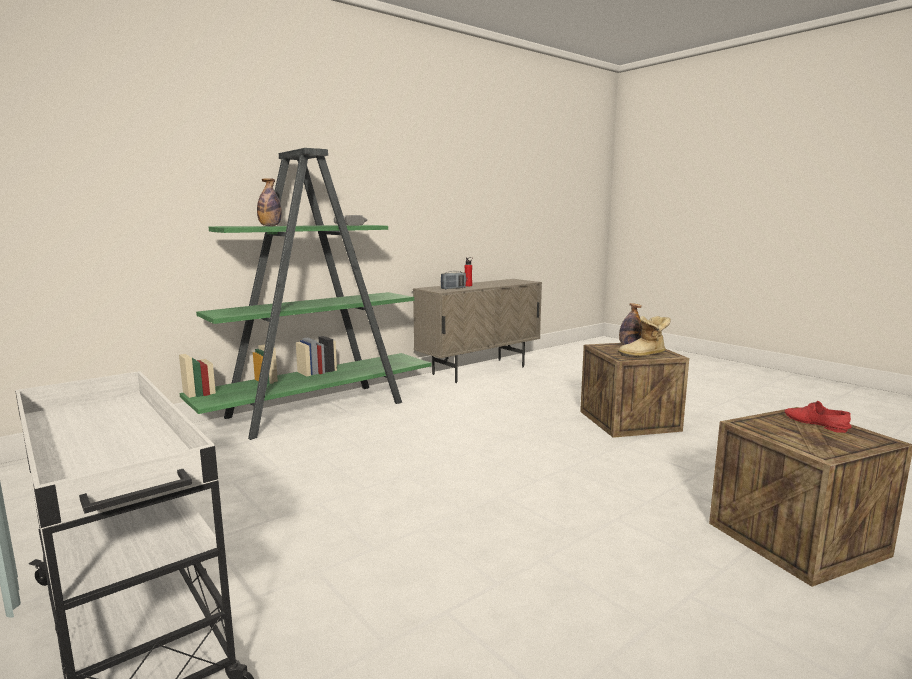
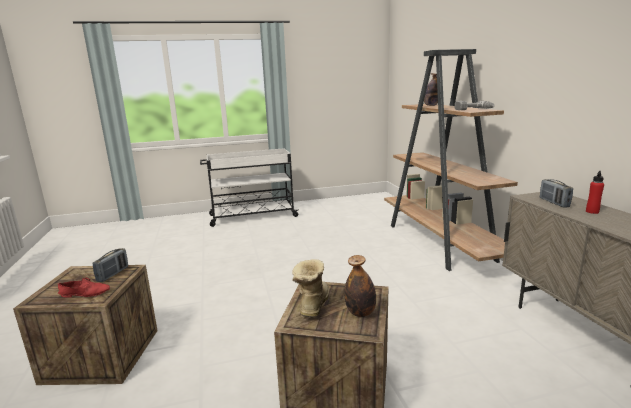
camera: 115 degrees right, 5 degrees up
(319, 409) = (440, 243): green bookcase -> brown bookcase
(770, 427) = (113, 274): none -> radio

